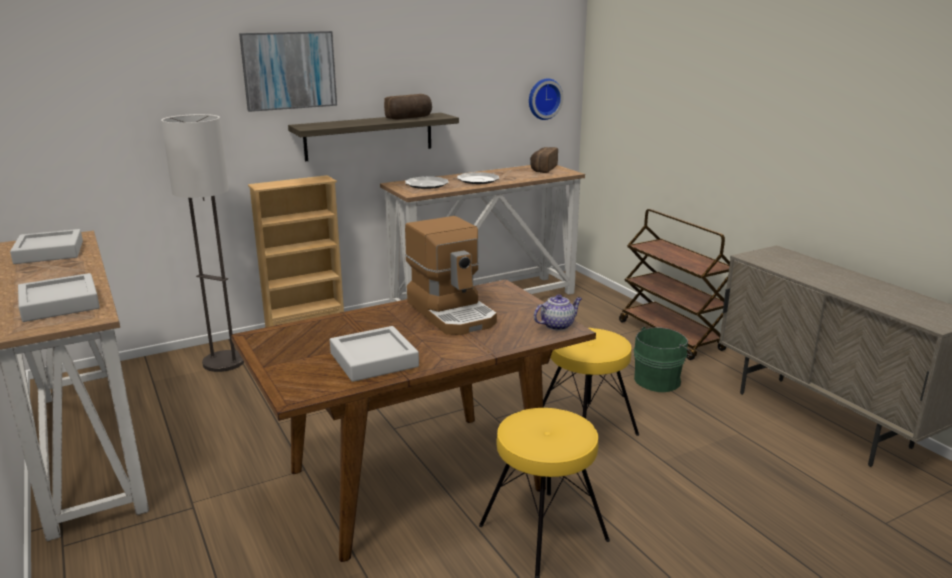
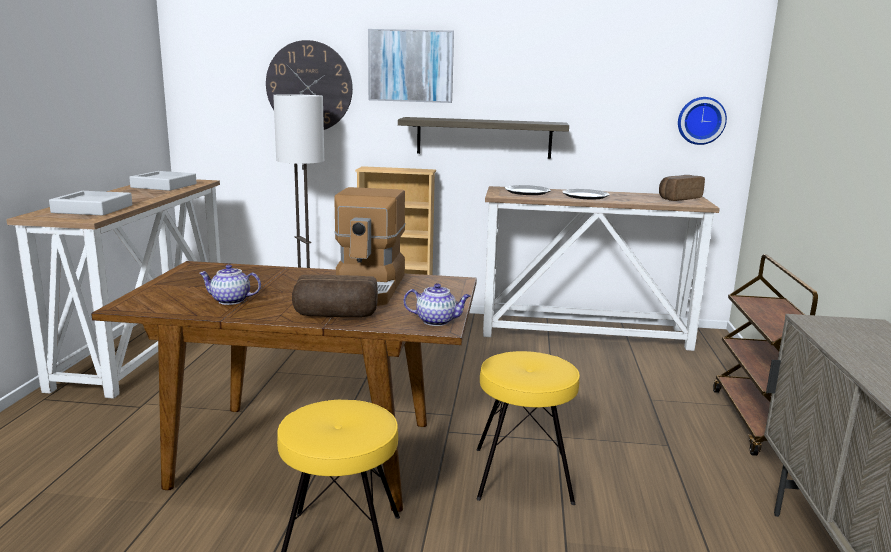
camera: 35 degrees right, 5 degrees down
(174, 103) = (309, 86): none -> wall clock
(374, 360) = (230, 301): grey tray -> teapot
(409, 118) = (520, 121): bread -> bread (335, 315)
(659, 380) = (679, 461): green bucket -> none

